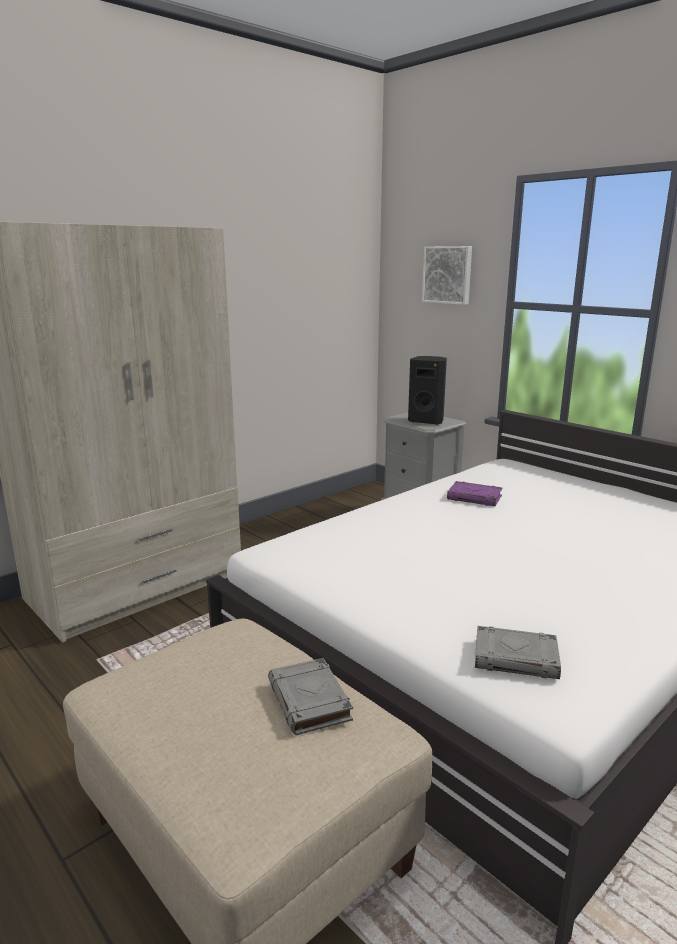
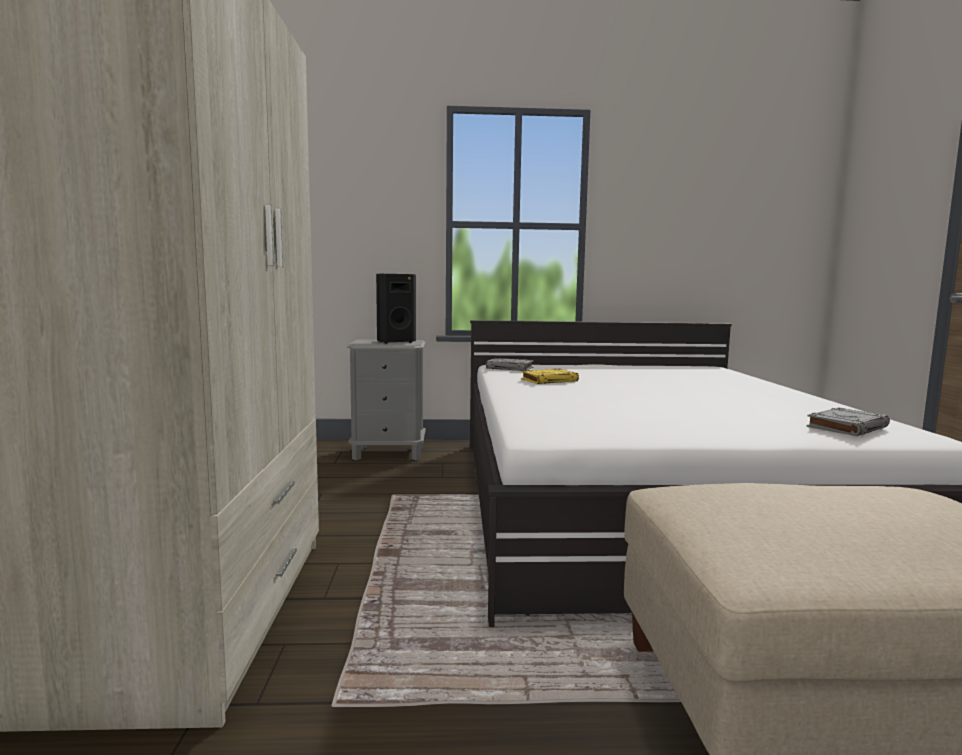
camera: 50 degrees left, 10 degrees down
(310, 701) = (865, 491): grey book -> grey book (510, 368)
(448, 275) = (373, 196): picture -> none
(475, 498) = (549, 380): purple book -> yellow book

